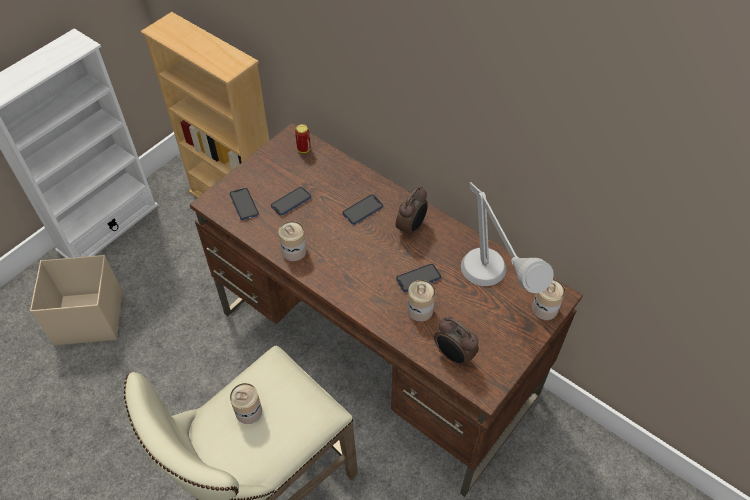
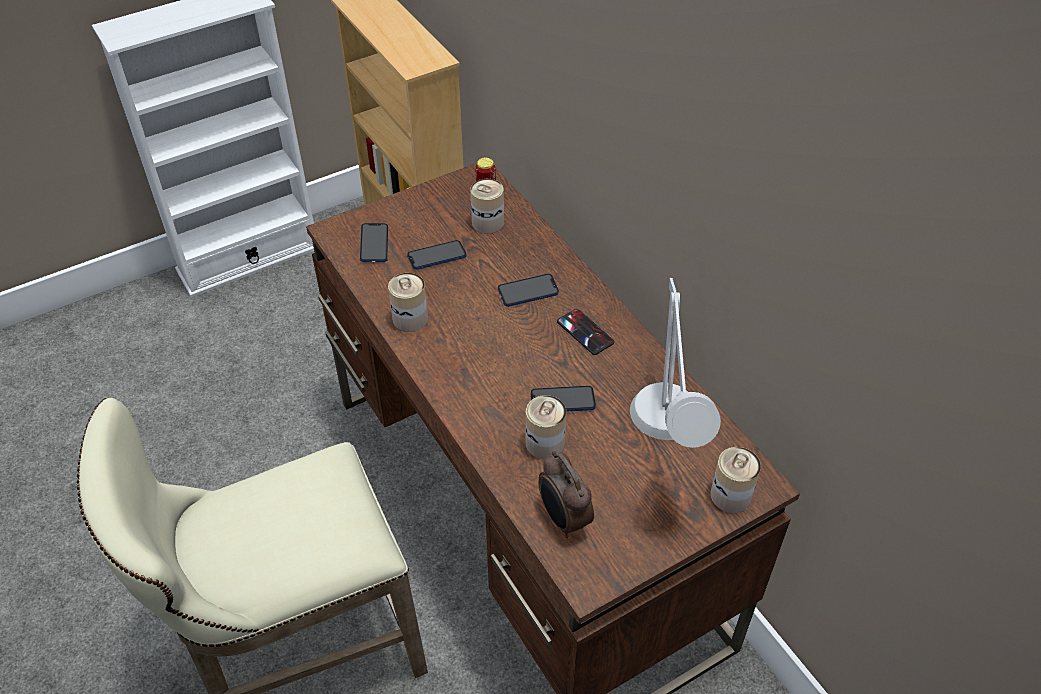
camera: 20 degrees right, 5 degrees down
(88, 318) = (176, 361): beige storage box -> none
(248, 411) = (266, 512): can -> can (488, 222)
(411, 228) = (585, 332): alarm clock -> phone

